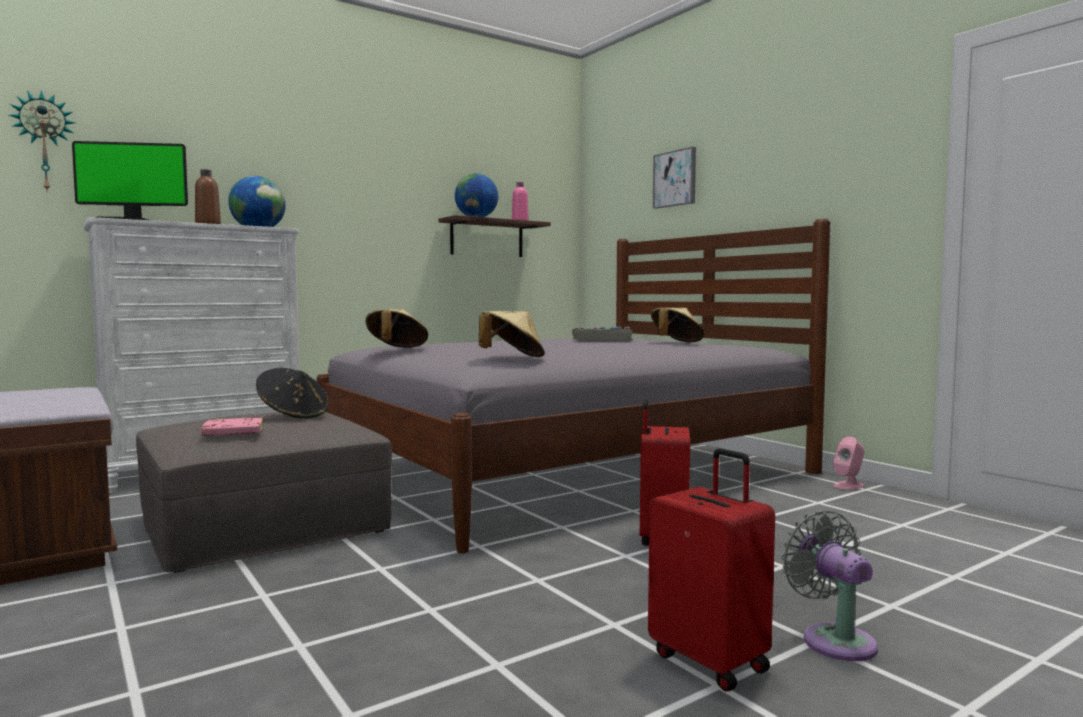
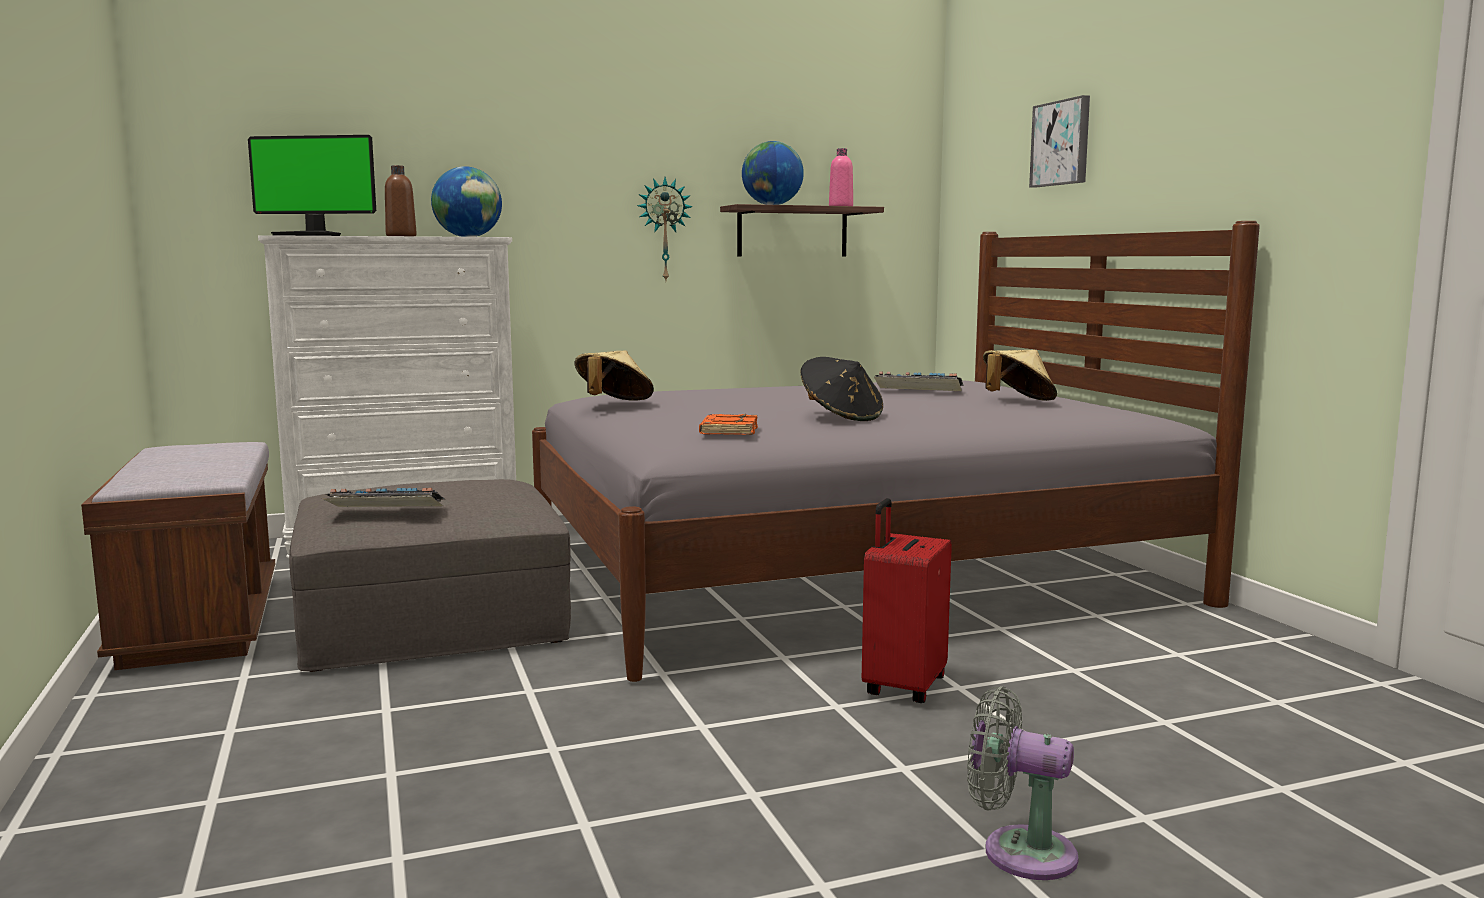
camera: 15 degrees right, 5 degrees up
(44, 142) = (221, 138): wall clock -> wall clock (664, 229)
(232, 432) = (383, 512): pink book -> keyboard
(293, 415) = (471, 489): black hat -> black hat (841, 417)
(512, 358) = (728, 431): beige hat -> orange book
(711, 661) = (836, 856): red suitcase -> none
(834, 639) = (1019, 851): grey fan -> grey fan turned 60 degrees counterclockwise
(849, 485) = (1252, 631): pink speaker -> none

